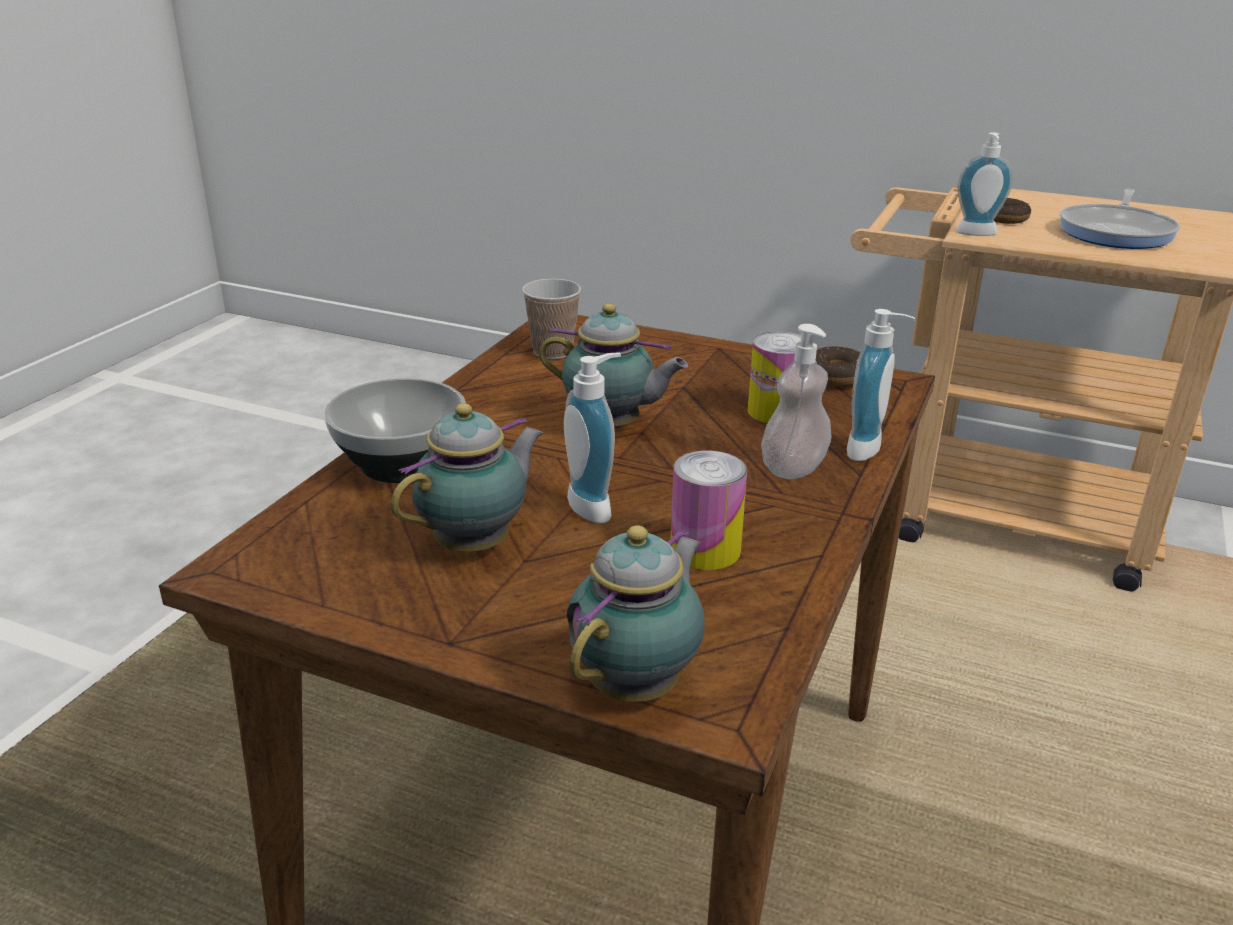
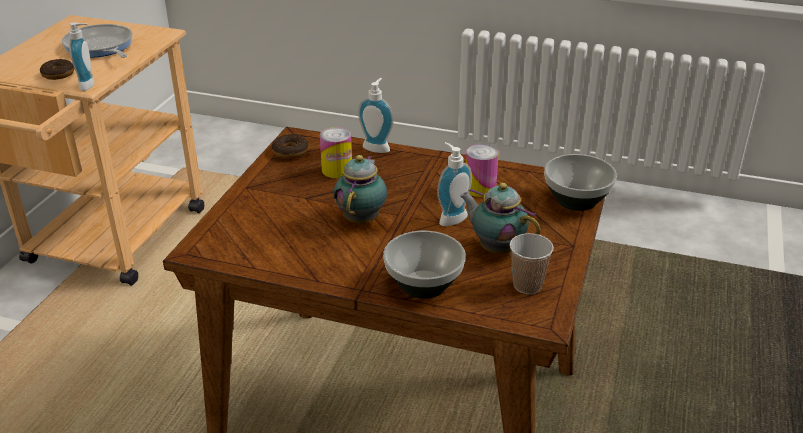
camera: 95 degrees left, 5 degrees up
(552, 352) = (251, 248): cup -> cup (527, 285)
(638, 684) = (577, 200): teapot -> bowl
(793, 468) = (400, 166): soap dispenser -> none
(1117, 232) = (100, 47): frying pan -> frying pan turned 150 degrees counterclockwise

